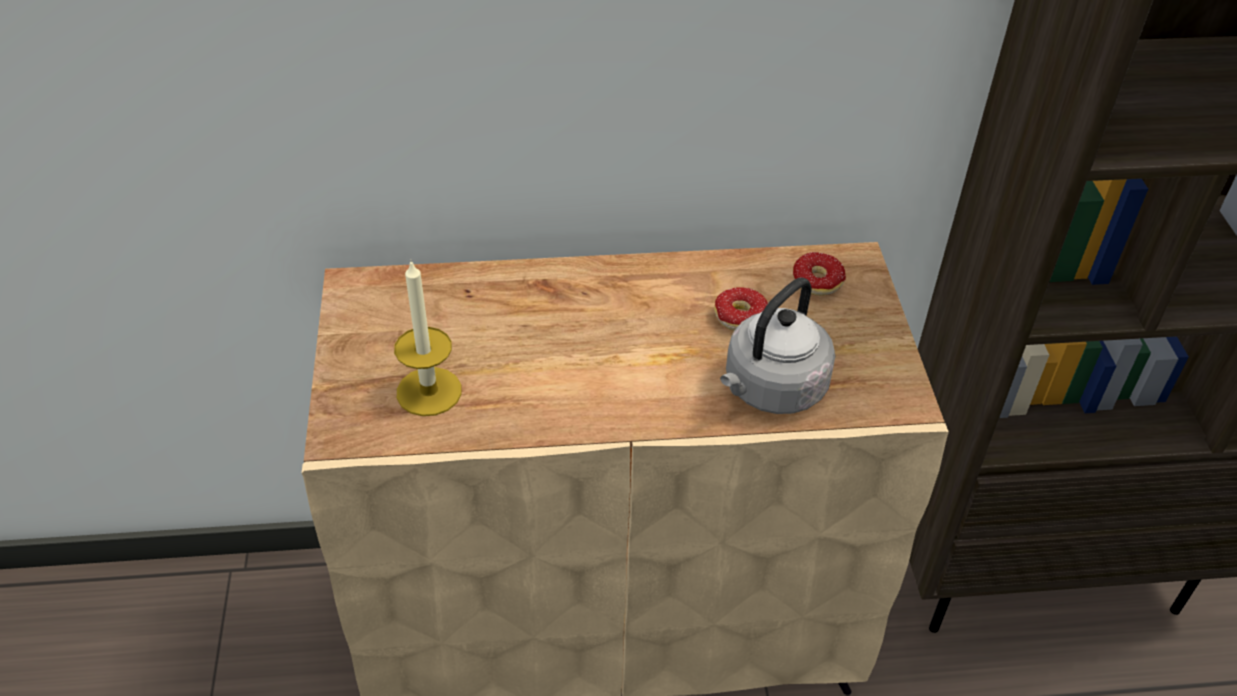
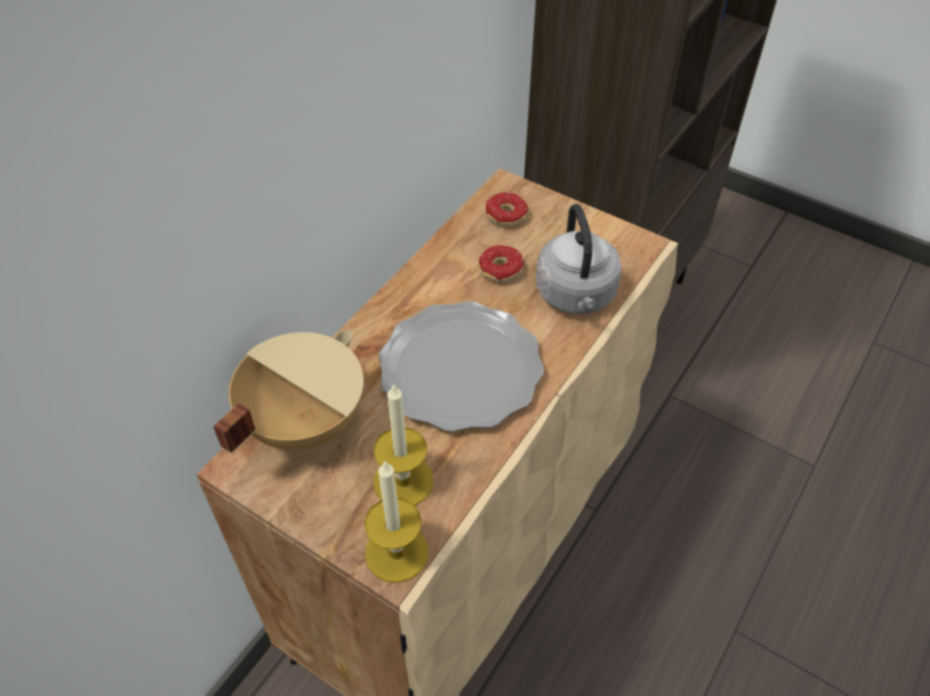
camera: 50 degrees left, 5 degrees up
(354, 429) = (396, 552): none -> candle
(431, 295) = (302, 422): none -> beige cooking pot
(589, 359) = (461, 369): none -> plate

